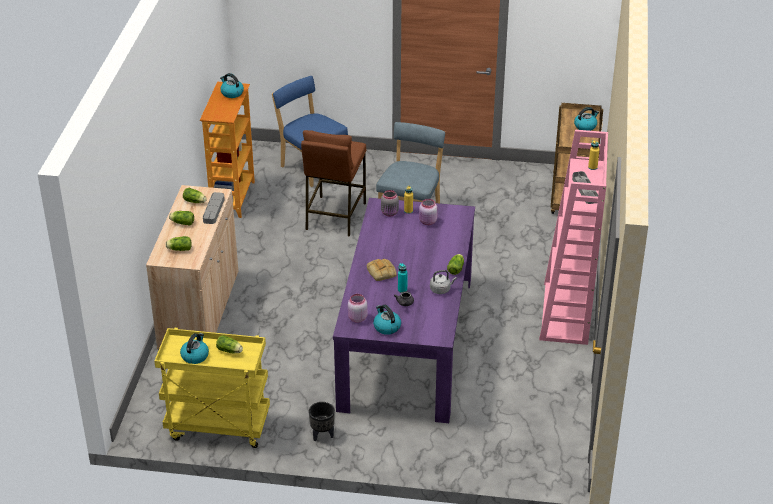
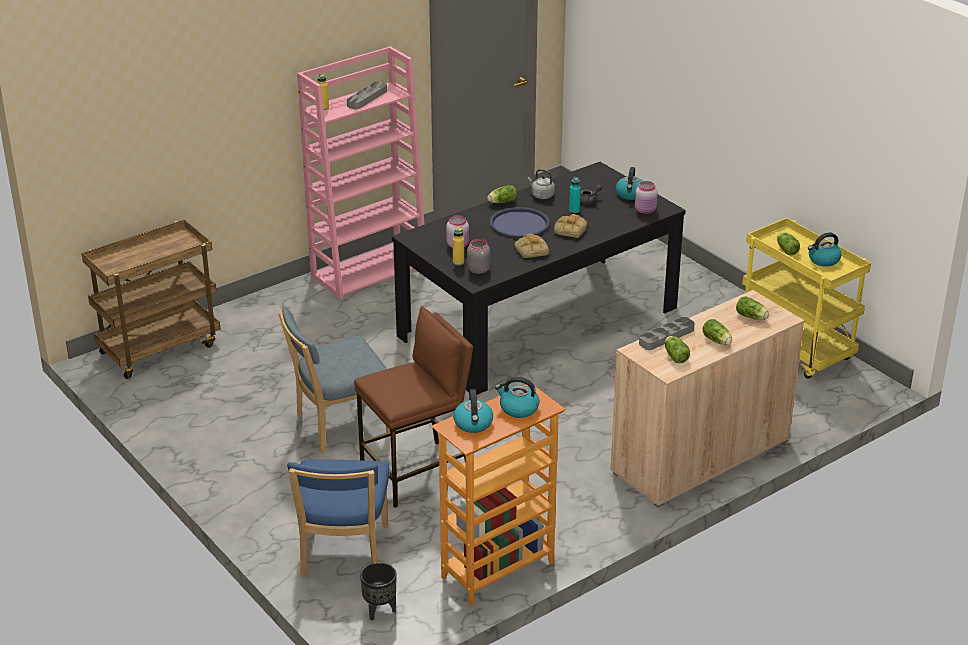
camera: 135 degrees left, 5 degrees down
(322, 435) = (709, 300): black planter -> black planter (379, 610)
(382, 243) = (530, 250): none -> bread
(407, 342) = (538, 322): purple dining table -> black dining table
(418, 258) = (519, 224): none -> blue tray
(585, 126) = (132, 254): kettle -> kettle (518, 409)

